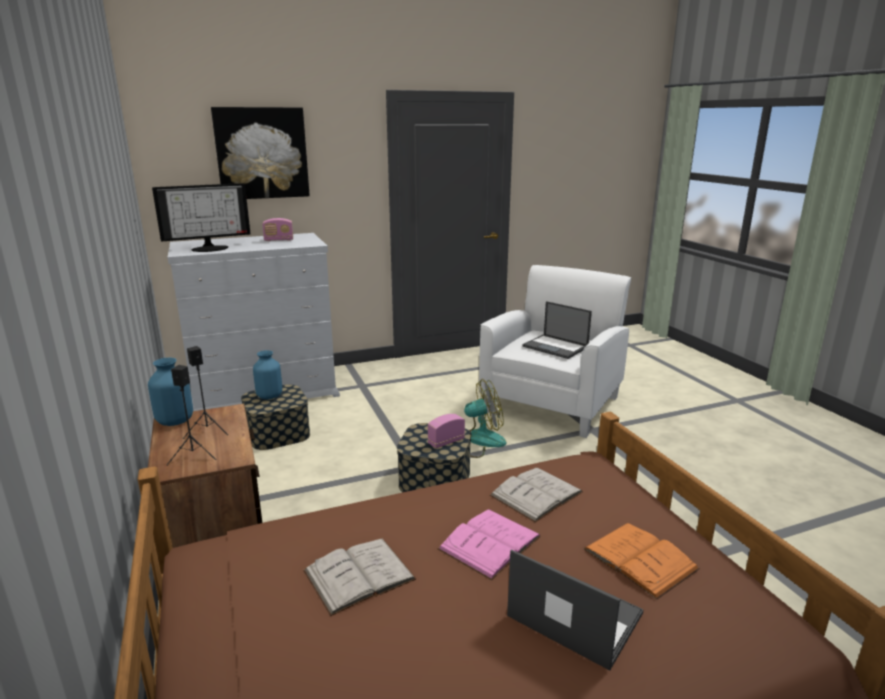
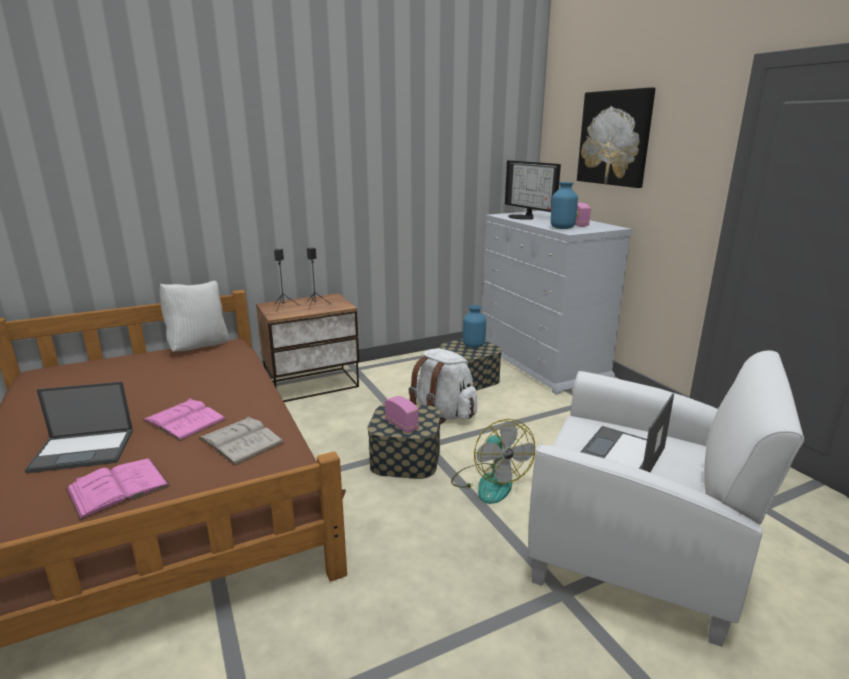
camera: 85 degrees right, 0 degrees up
(176, 421) = (331, 297): blue vase -> blue vase (562, 228)
(195, 589) = (199, 347): none -> white pillow
(353, 453) = (443, 414): none -> white backpack
(359, 575) = (179, 380): white book -> none
(573, 614) = (84, 450): laptop -> laptop turned 45 degrees clockwise
(640, 559) = (118, 487): orange book -> pink book

